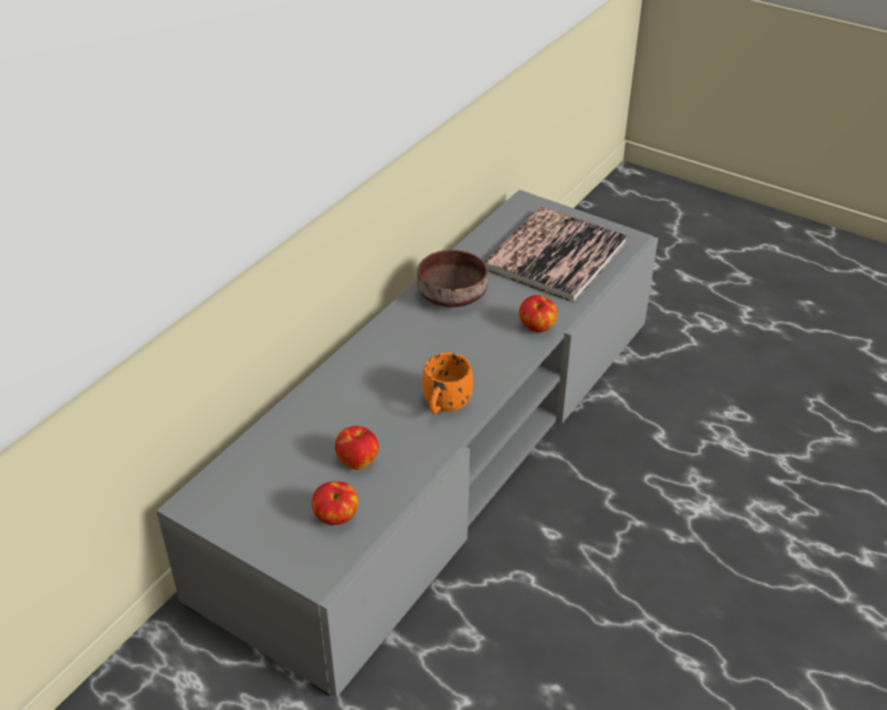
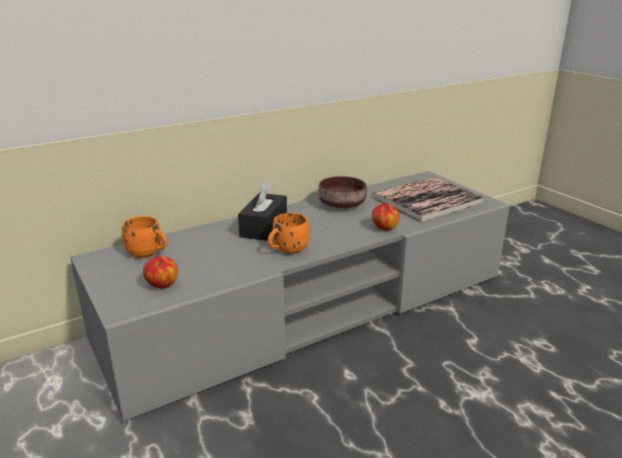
camera: 25 degrees right, 15 degrees down
(266, 469) = (148, 253): none -> orange mug
(358, 461) = (205, 263): apple -> none
(380, 370) = (264, 227): none -> black tissue box

